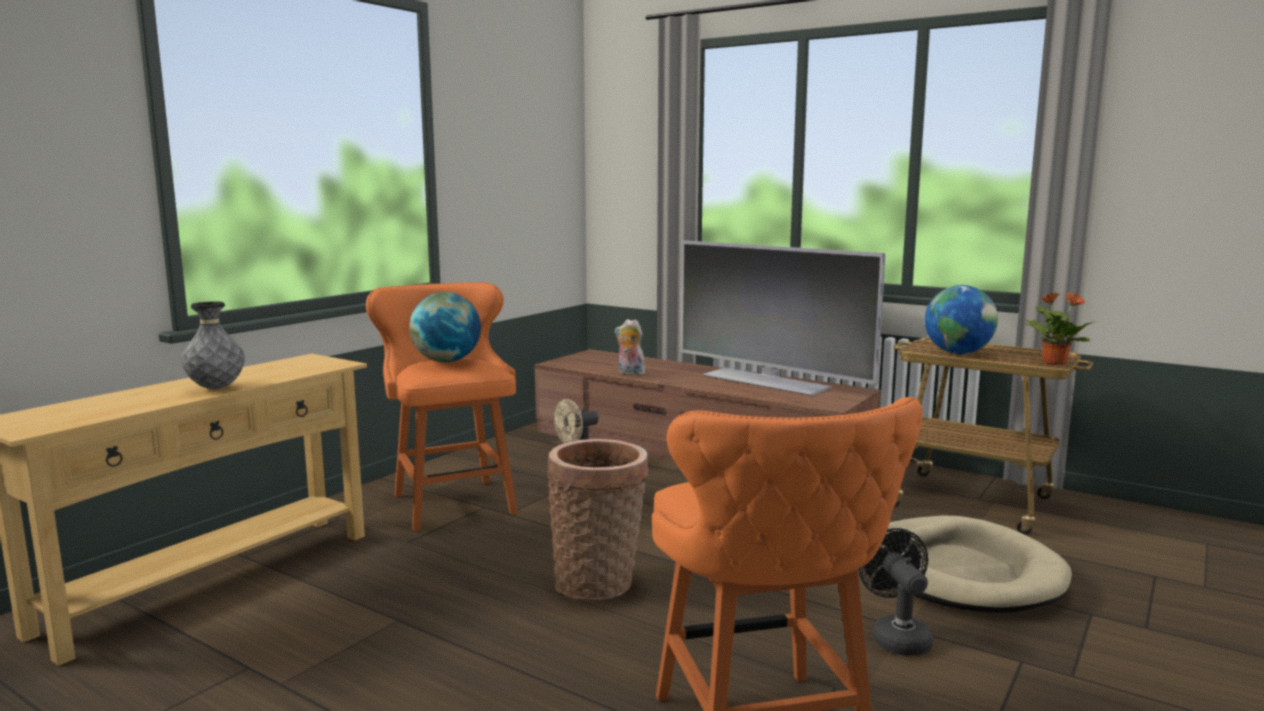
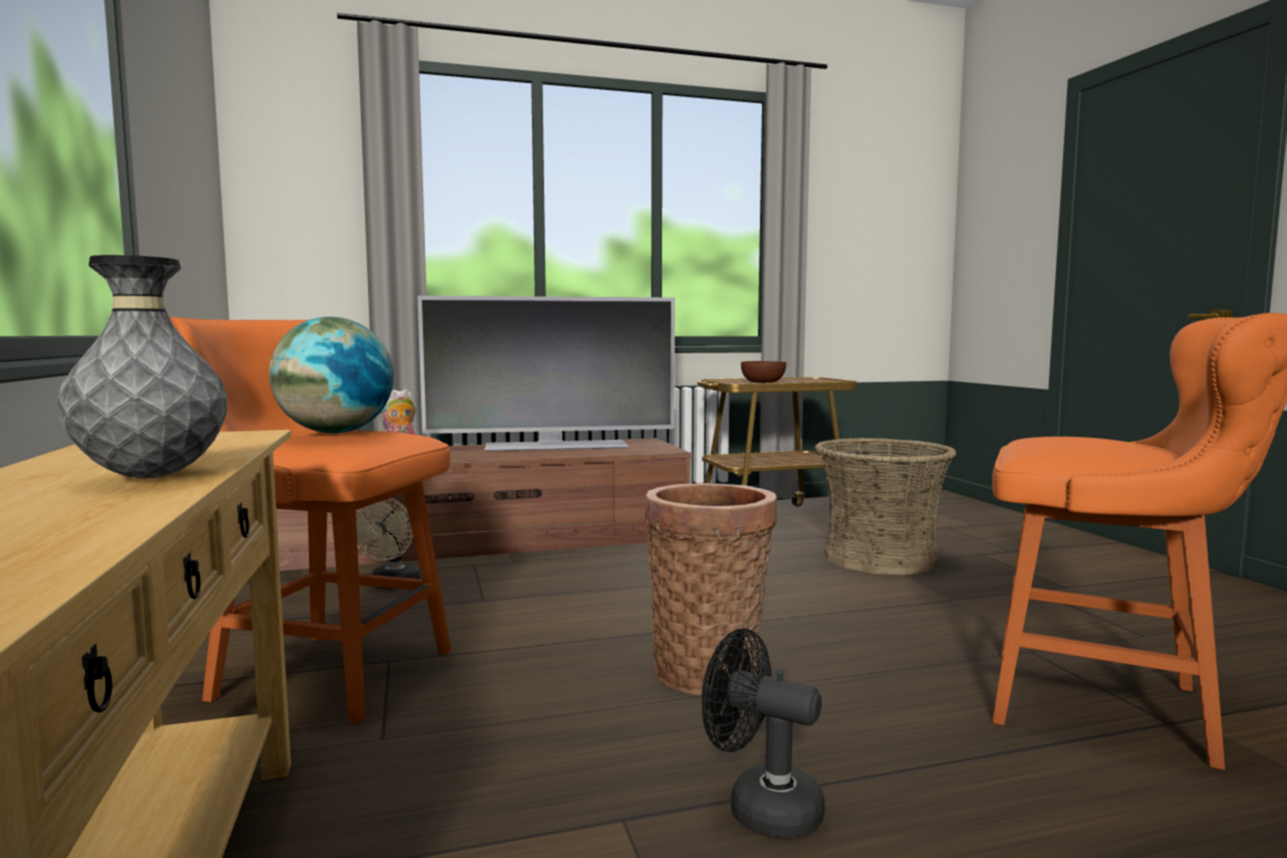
camera: 50 degrees left, 5 degrees down
(896, 636) = (962, 606): black fan -> black fan (760, 806)
(958, 353) = (763, 382): globe -> brown bowl
(959, 572) = (879, 558): beige dog bed -> basket
(1053, 363) = (831, 381): potted plant -> none

